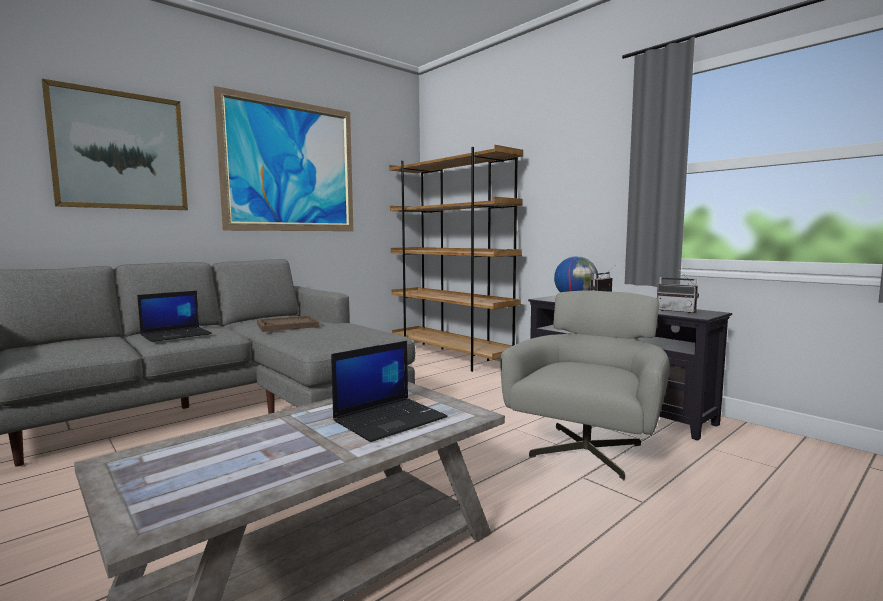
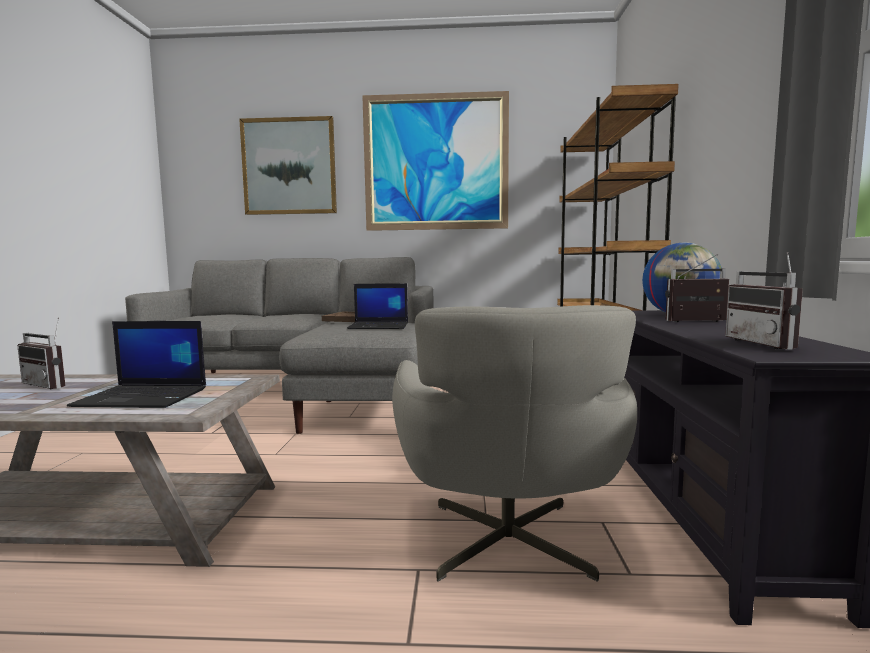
camera: 45 degrees right, 0 degrees up
(177, 335) = (273, 317): laptop -> laptop (379, 326)
(239, 441) = (52, 384): none -> radio
(587, 449) = (508, 543): grey armchair -> grey armchair turned 105 degrees clockwise

